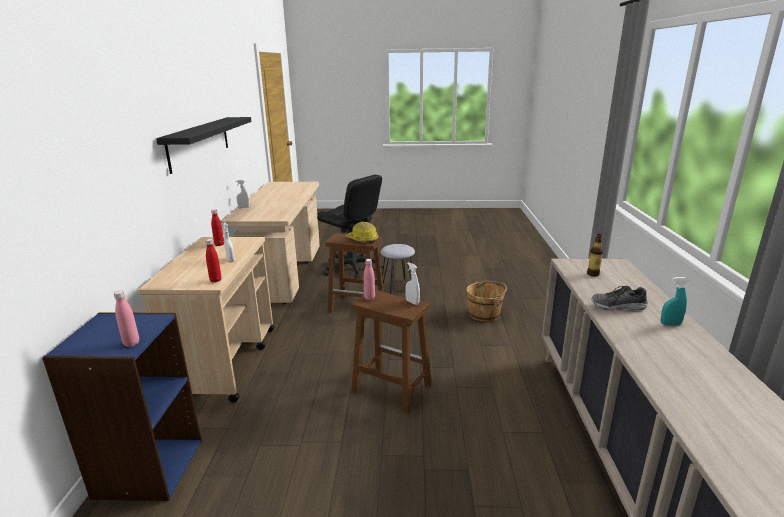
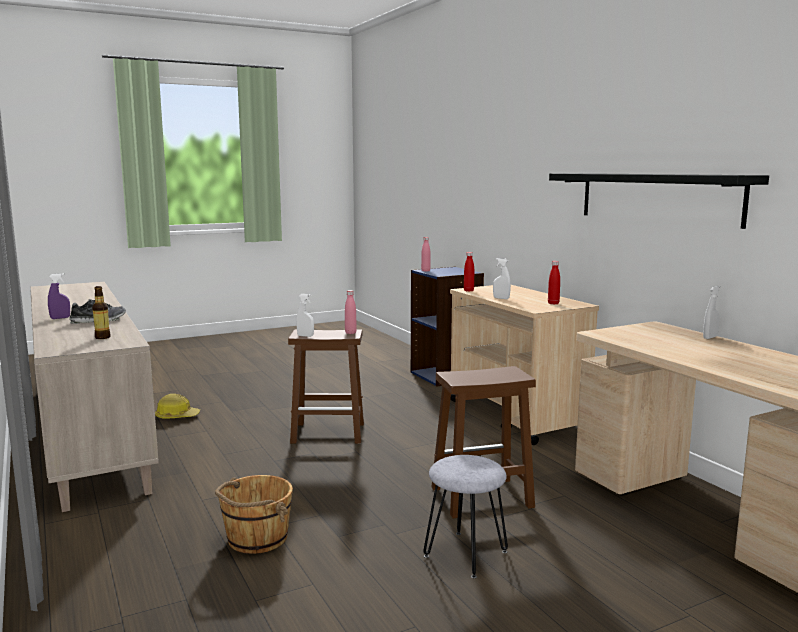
camera: 150 degrees right, 10 degrees down
(351, 268) = (631, 576): black office chair -> none
(362, 239) = (469, 376): hard hat -> hard hat (177, 416)
(670, 324) = (60, 318): turquoise spray bottle -> purple spray bottle

